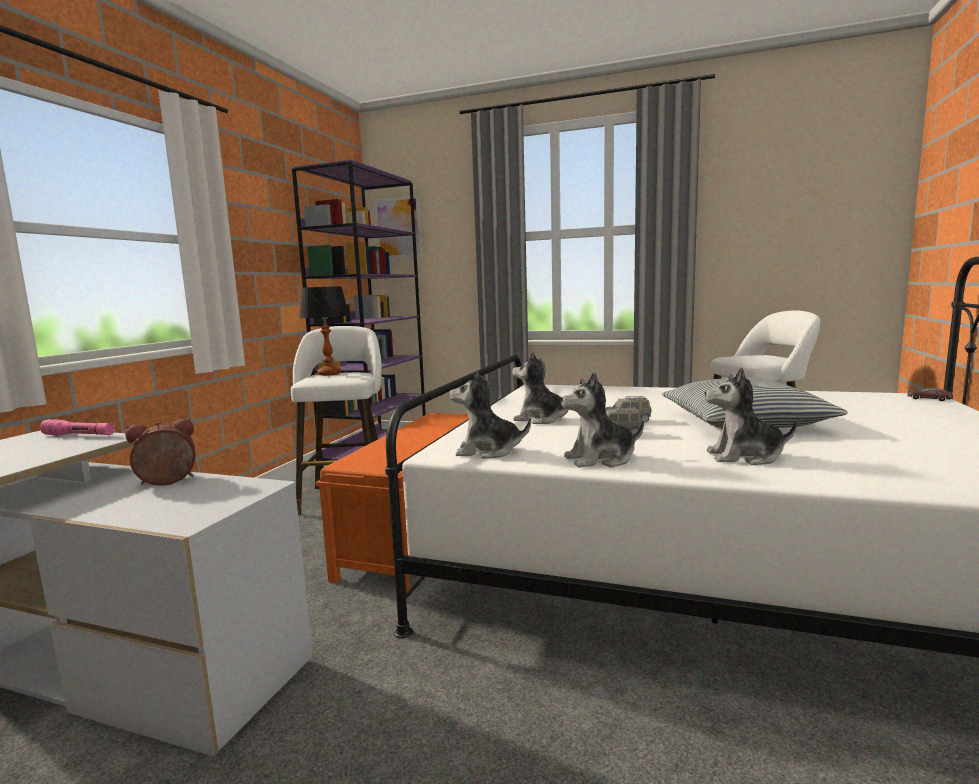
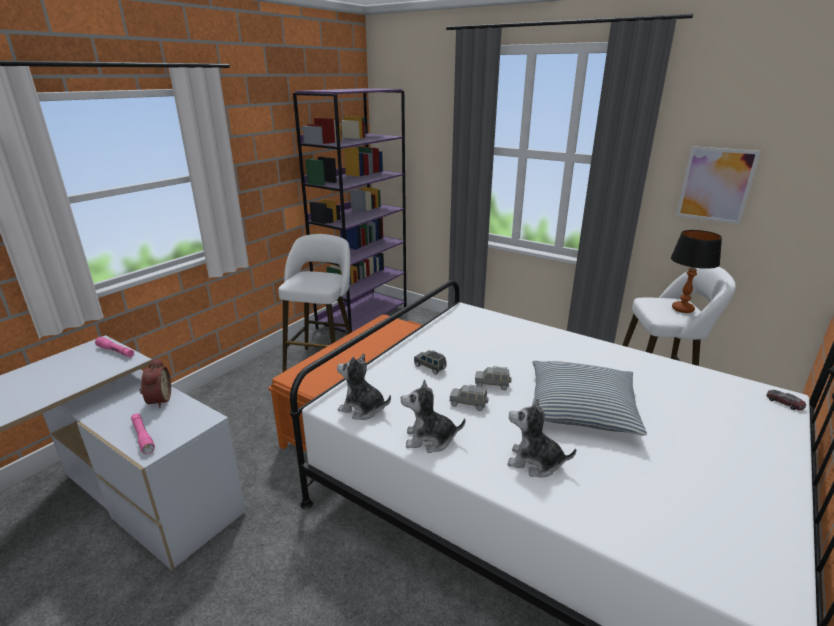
camera: 15 degrees right, 15 degrees up
(164, 512) = (143, 436): none -> pink flashlight
(167, 482) = (158, 400): alarm clock -> alarm clock turned 90 degrees clockwise
(329, 374) = (310, 276): table lamp -> table lamp (682, 309)
(398, 228) = (393, 127): picture -> picture (715, 185)
(541, 419) = (430, 368): plush toy -> grey toy car

